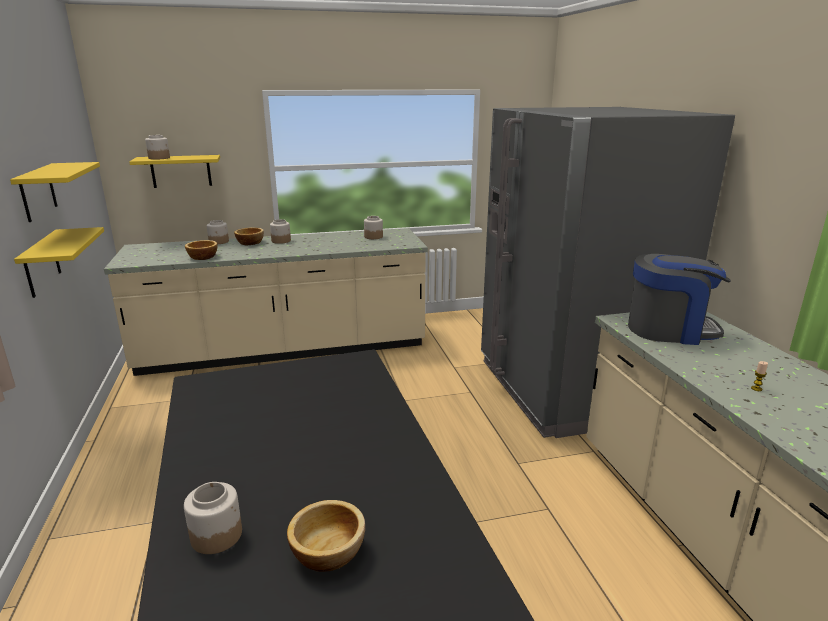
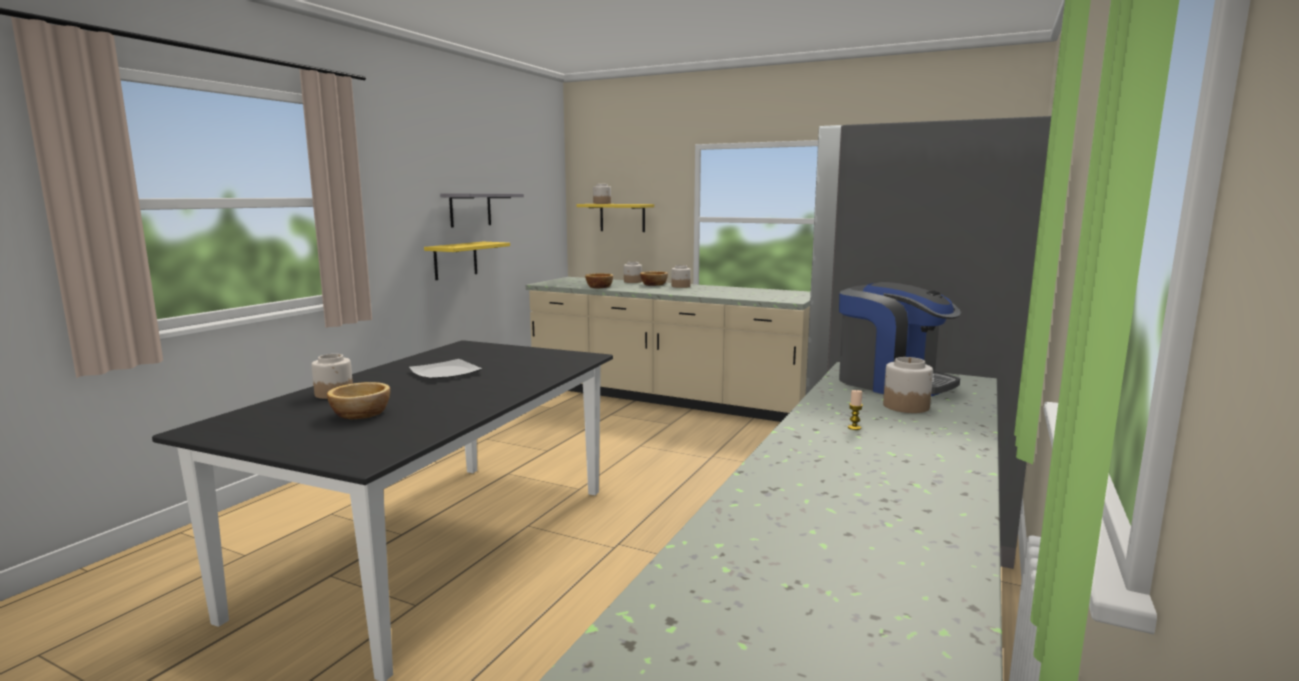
camera: 40 degrees right, 10 degrees down
(37, 192) = (470, 209): yellow shelf -> grey shelf
(274, 439) = (445, 373): none -> plate
(373, 237) = (769, 293): jar -> jar (906, 406)

